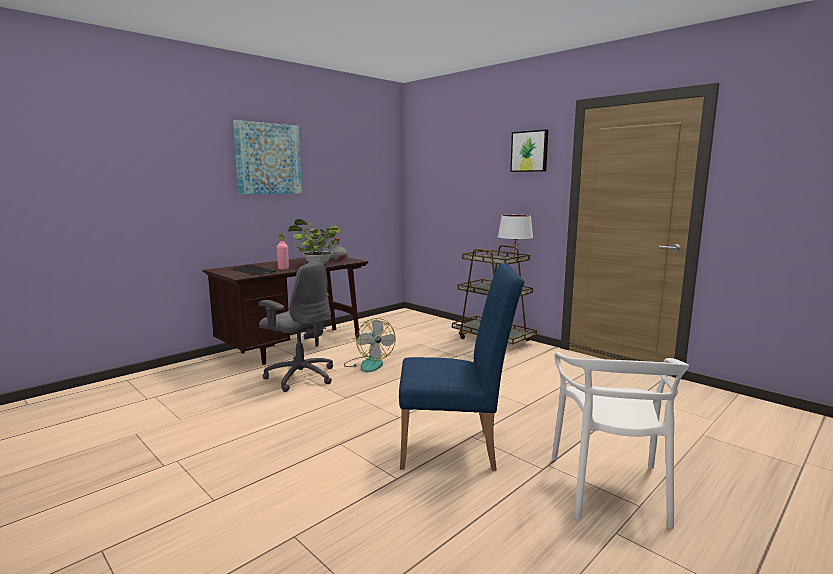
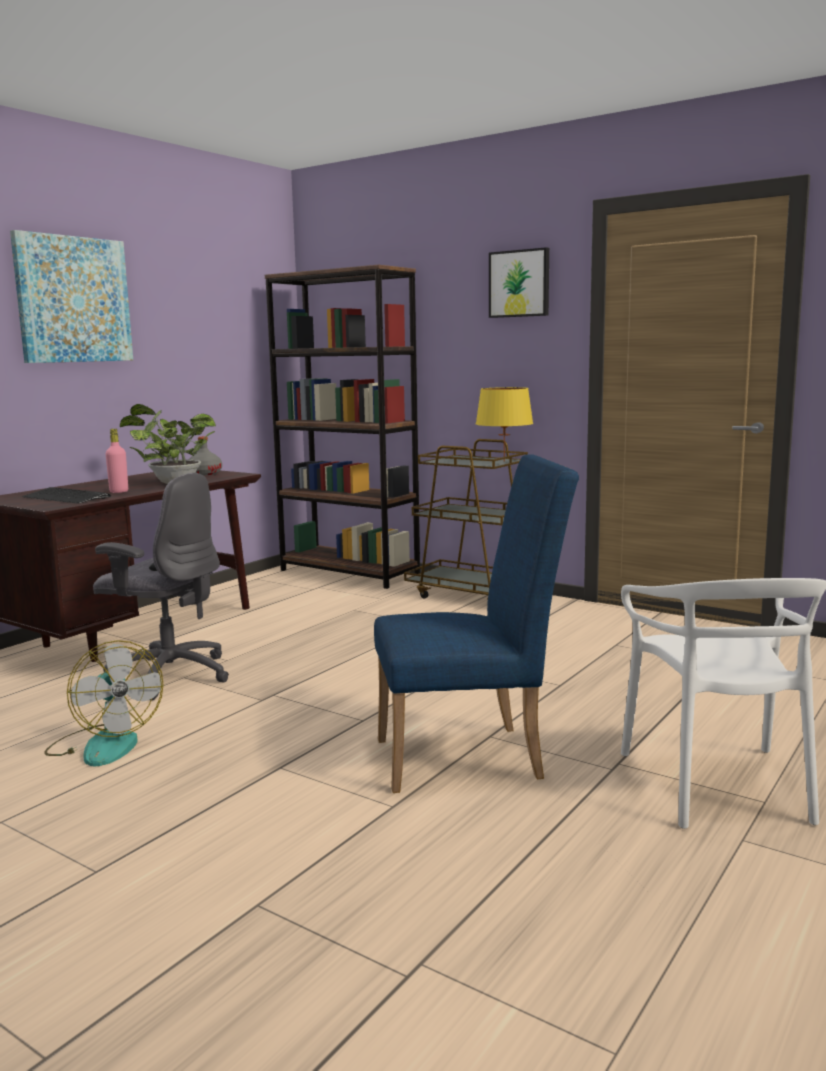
camera: 10 degrees left, 0 degrees up
(368, 364) = (281, 646): fan -> fan (104, 744)
(424, 319) = (349, 573): none -> brown bookcase
(514, 260) = (504, 461): white table lamp -> yellow table lamp

